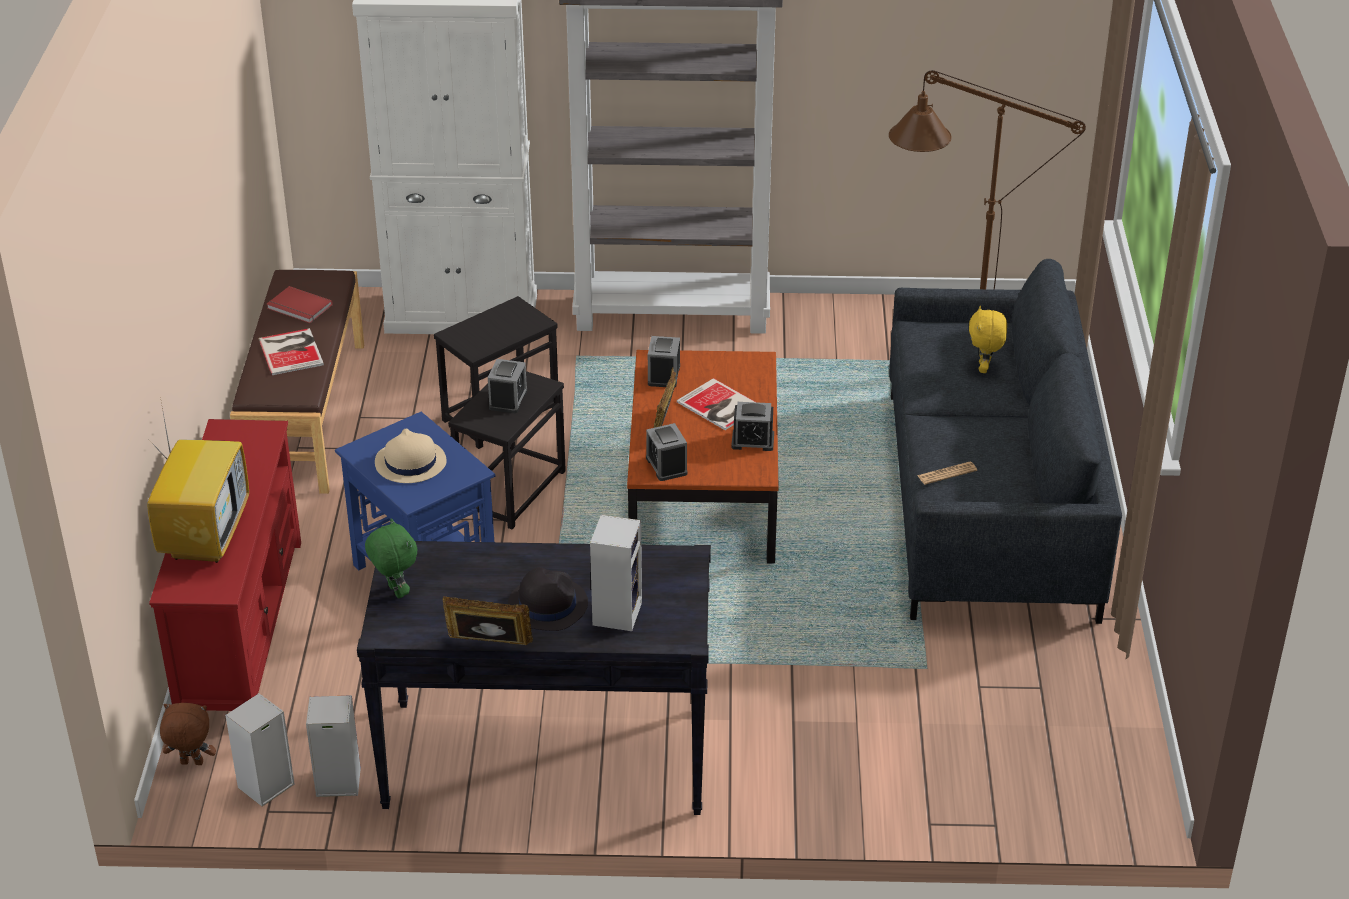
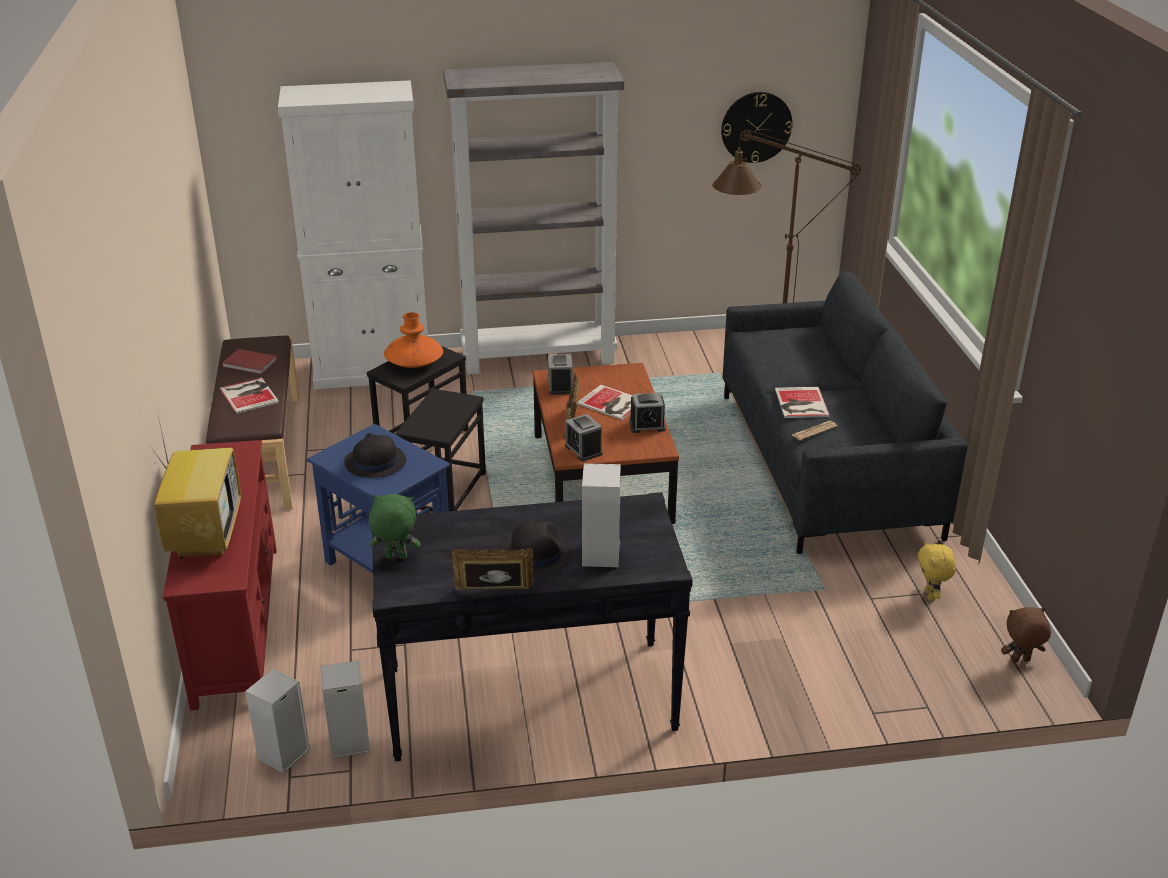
camera: 10 degrees left, 5 degrees down
(191, 764) = (210, 743): brown plush toy -> brown plush toy (1020, 661)
(395, 591) = (395, 558): green plush toy -> green plush toy turned 45 degrees counterclockwise
(410, 463) = (375, 462): beige hat -> black hat
(493, 326) = (414, 362): none -> orange vase
(508, 399) = (441, 412): alarm clock -> none
(944, 434) = (800, 404): none -> book
(970, 49) = (756, 127): none -> wall clock
(984, 368) = (812, 356): yellow plush toy -> yellow plush toy (931, 595)

